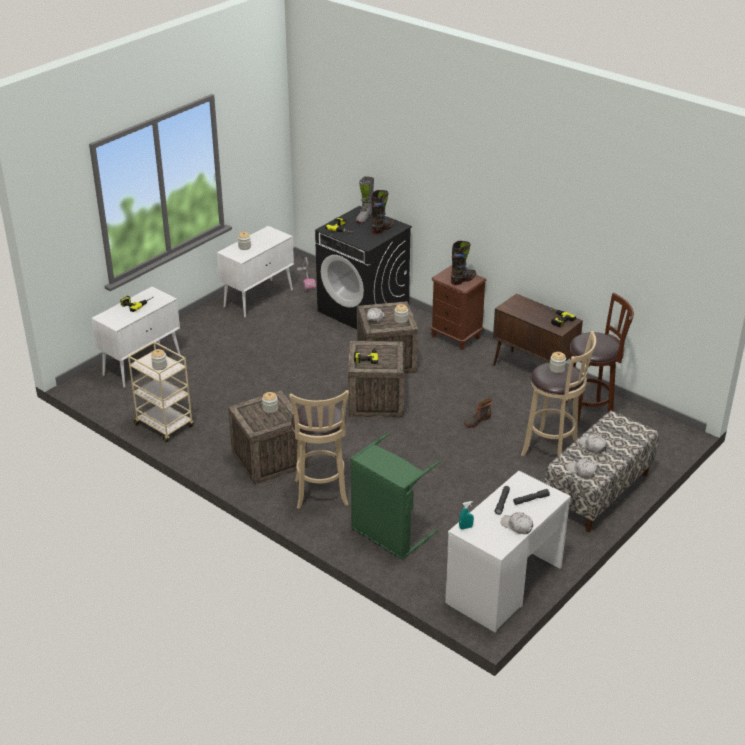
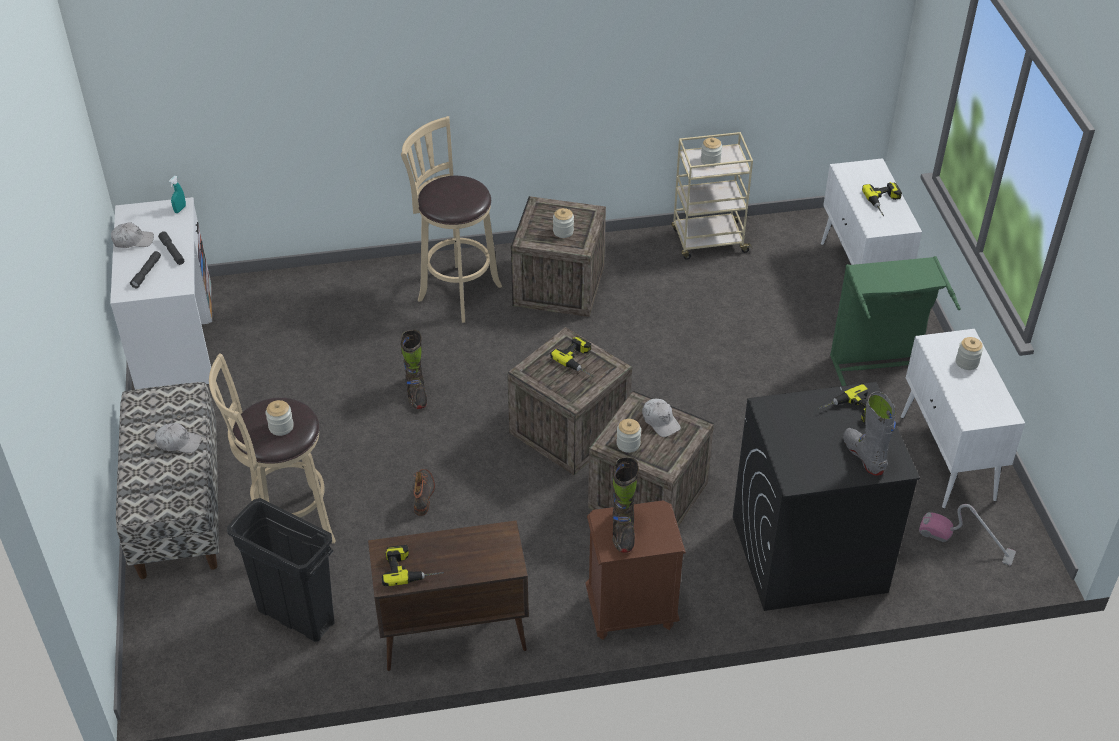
camera: 130 degrees right, 10 degrees up
(382, 229) = (805, 455): black boot -> black boot (416, 393)
(388, 534) = (340, 303): green laundry basket -> green laundry basket (880, 368)
(582, 471) = (159, 402): white cap -> none
(590, 416) = (296, 616): brown stool -> black trash can

